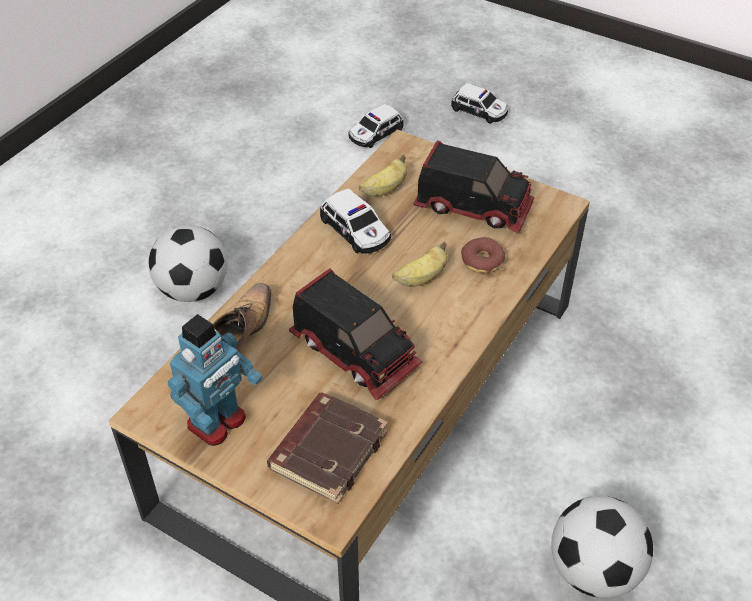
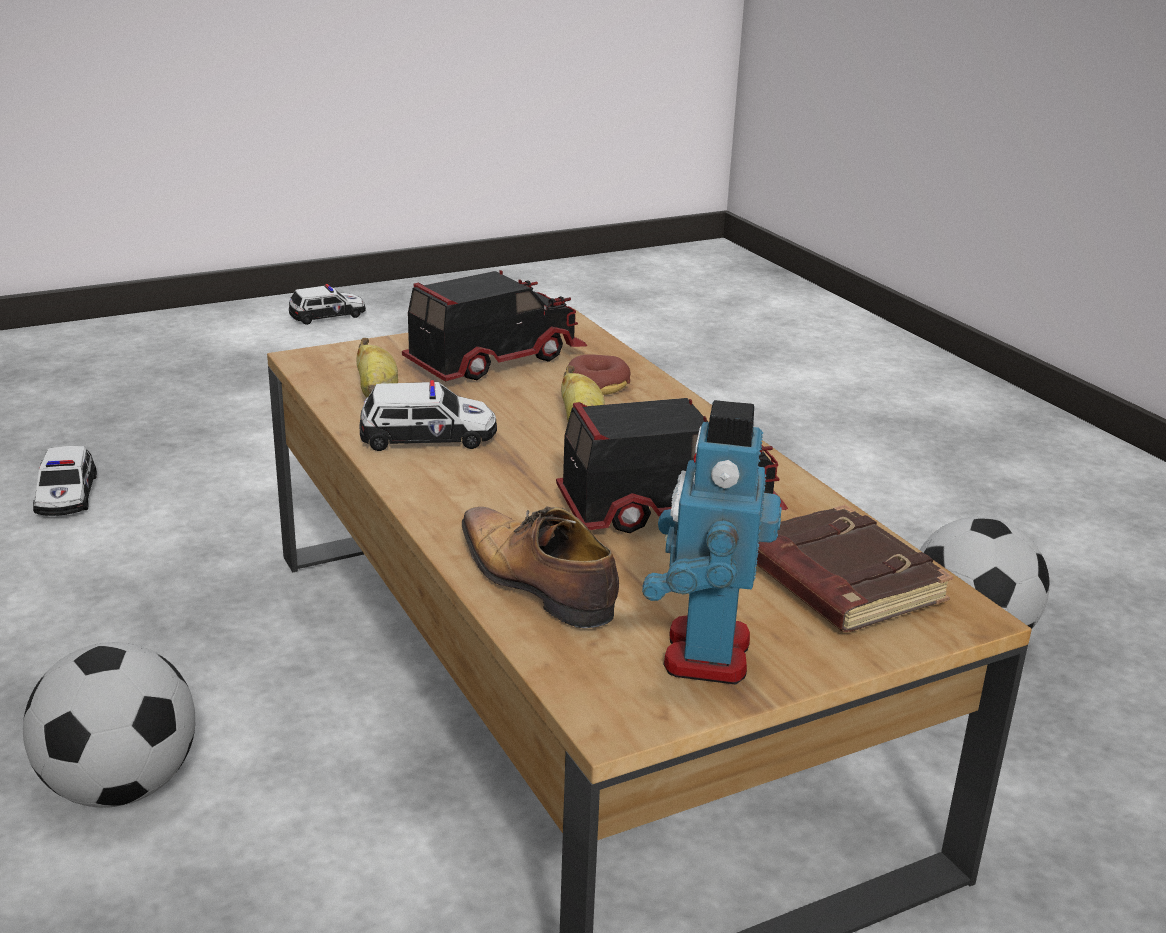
camera: 60 degrees left, 20 degrees down
(218, 422) = (704, 654): toy robot -> toy robot turned 150 degrees counterclockwise
(479, 110) = (161, 415): toy car -> toy car (328, 315)

